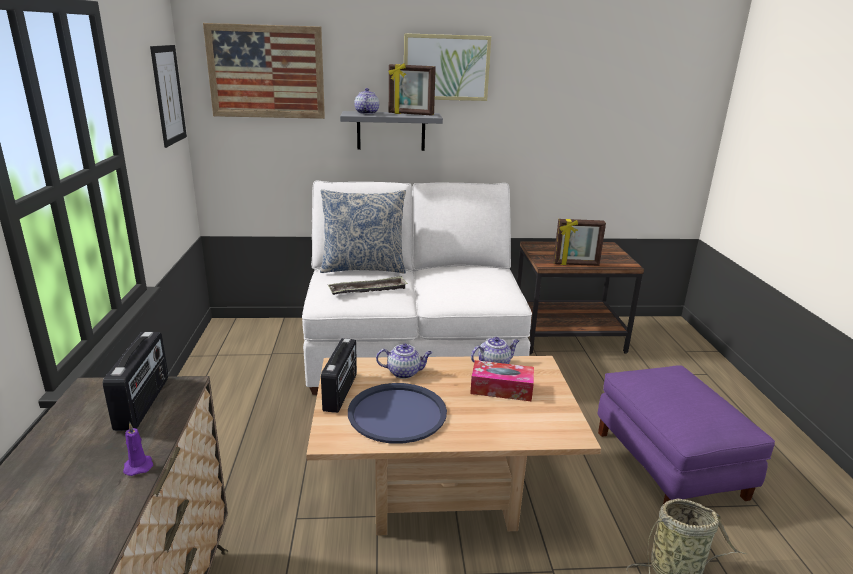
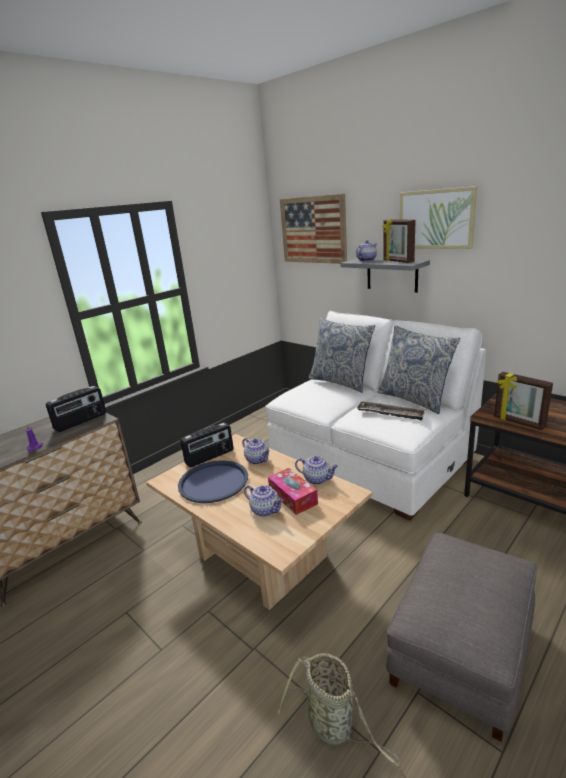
camera: 50 degrees right, 0 degrees up
(168, 95) = (250, 248): picture -> none
(368, 290) = (316, 398): tray -> tray (390, 413)
(465, 267) = (414, 399): none -> pillow
(500, 411) = (266, 510): none -> teapot
(670, 464) = (461, 652): purple ottoman -> grey ottoman

